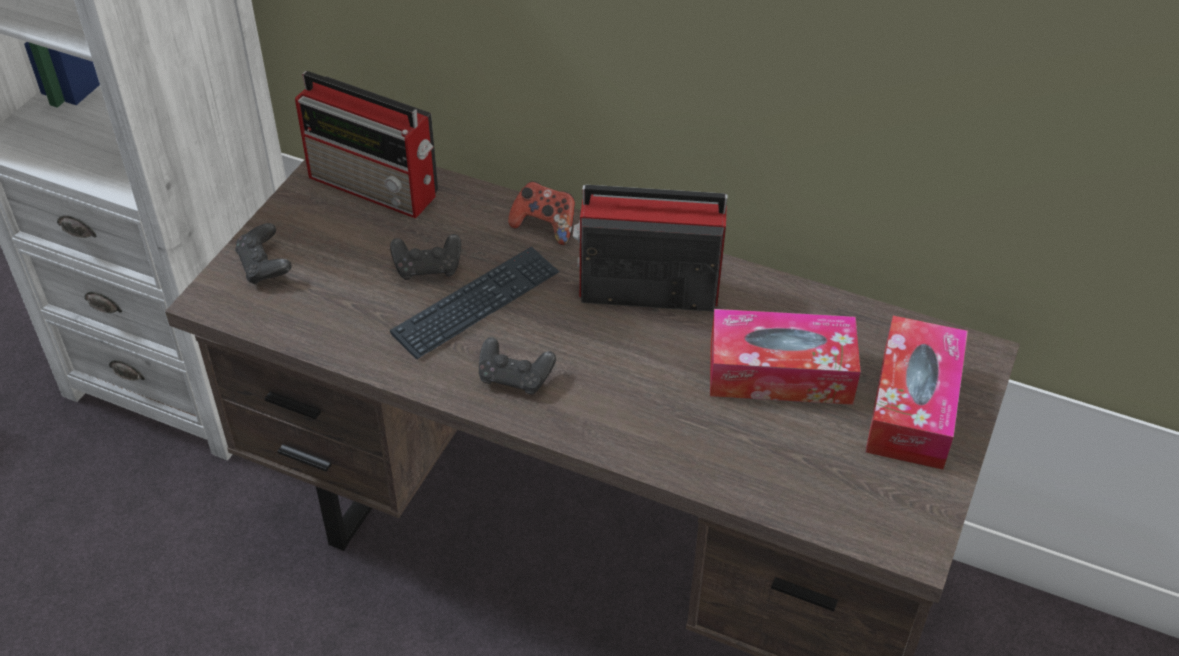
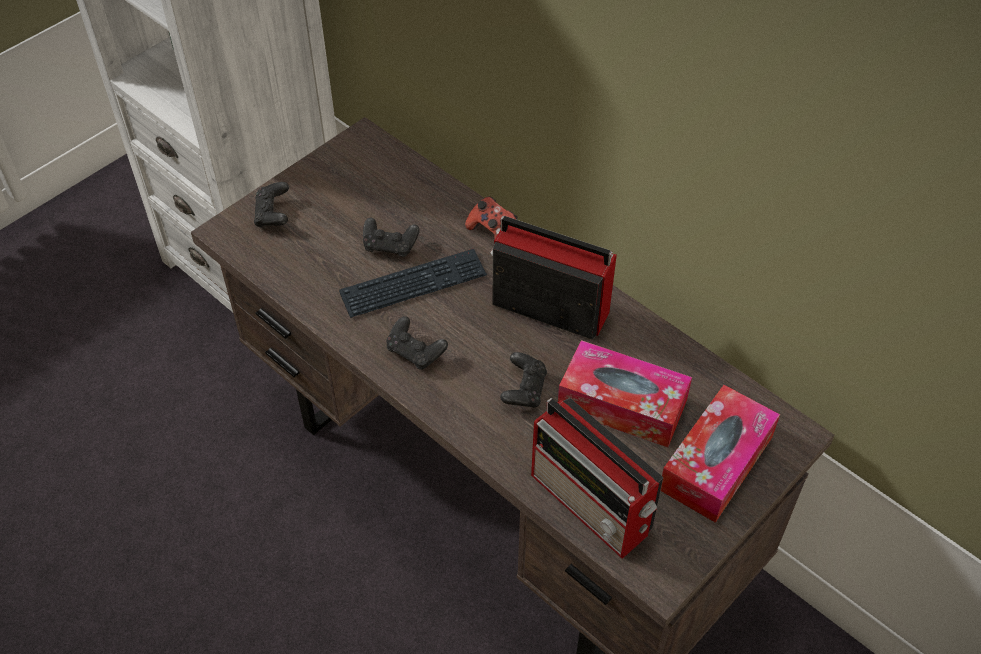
camera: 20 degrees right, 5 degrees up
(376, 187) = (380, 169): radio -> radio (592, 506)
(662, 386) = (524, 390): none -> black game controller

